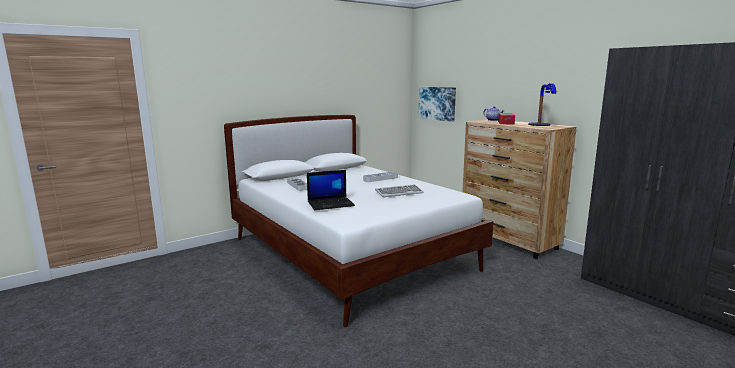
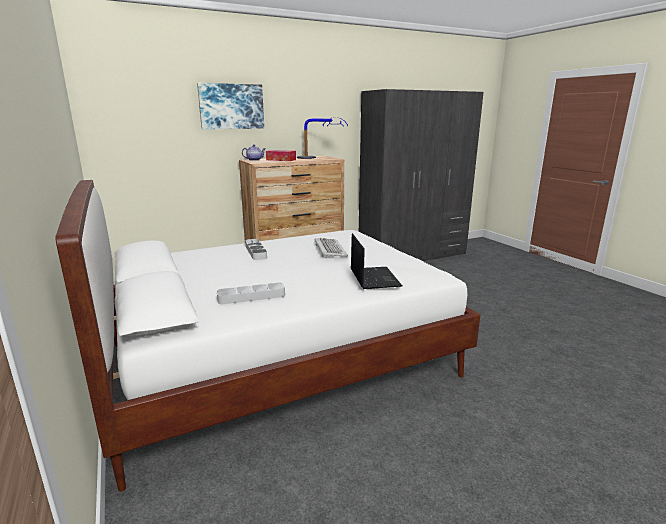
camera: 80 degrees left, 5 degrees up
(437, 103) = (140, 149): picture -> picture (231, 106)

